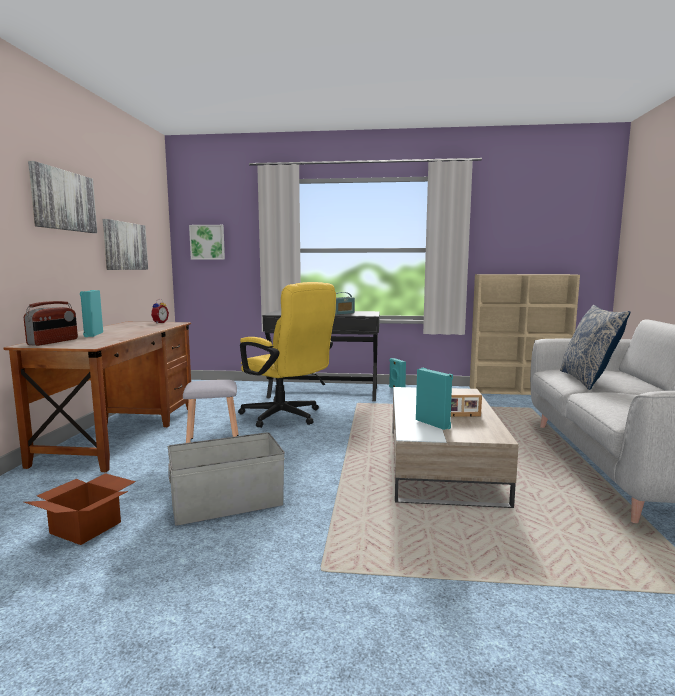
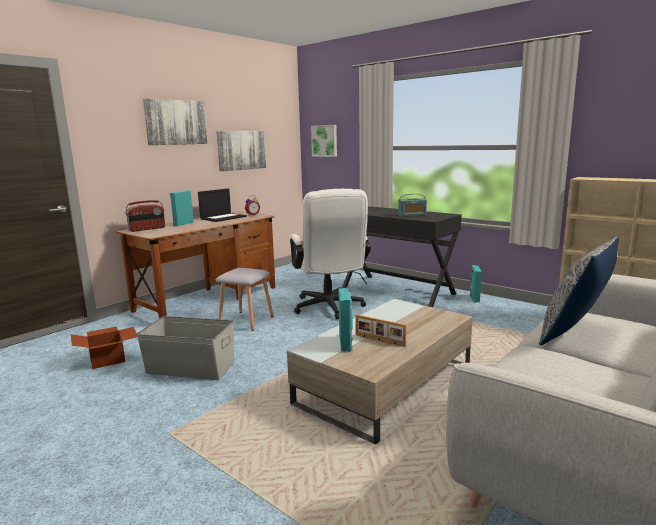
camera: 35 degrees right, 5 degrees up
(130, 327) = (223, 218): none -> laptop
(286, 417) = (329, 308): yellow office chair -> white office chair

